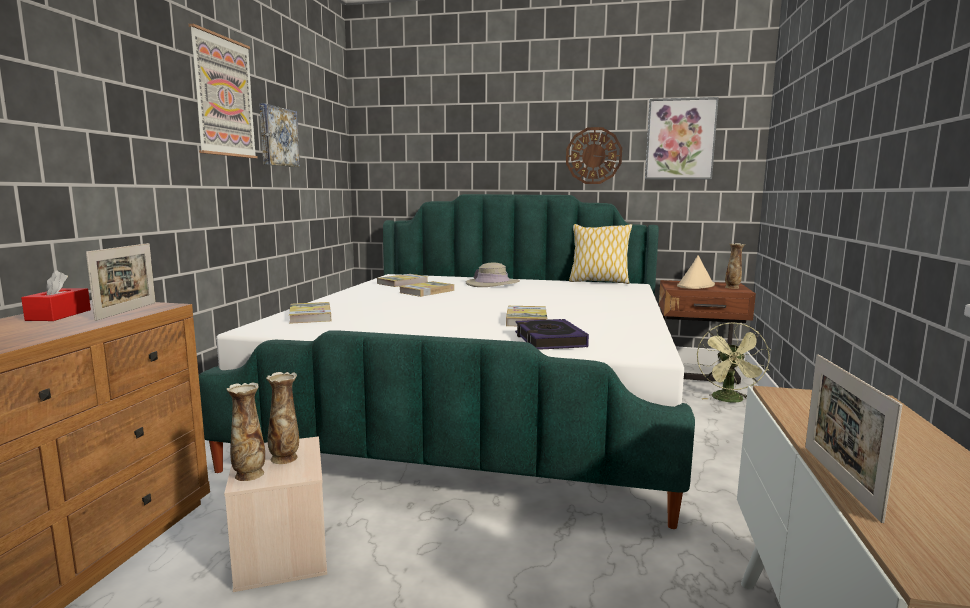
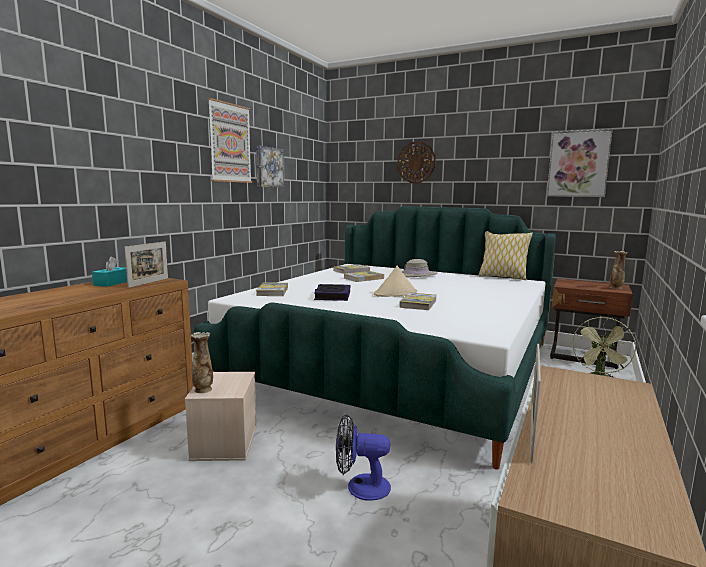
camera: 15 degrees right, 0 degrees up
(59, 315) = (112, 283): red tissue box -> turquoise tissue box
(285, 458) = (228, 382): vase -> none
(515, 585) = (360, 487): none -> fan
(549, 340) = (422, 320): book -> book (332, 296)
(593, 155) = (505, 177): wall clock -> wall clock (416, 162)
(695, 286) = (583, 285): beige hat -> beige hat (395, 293)

